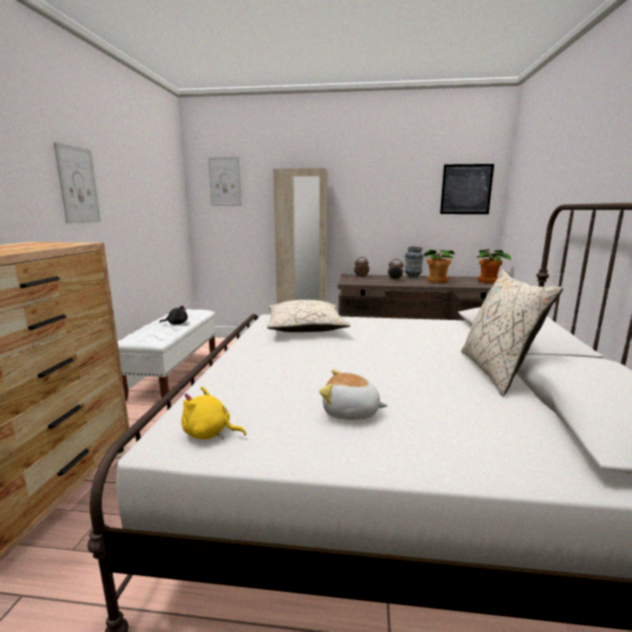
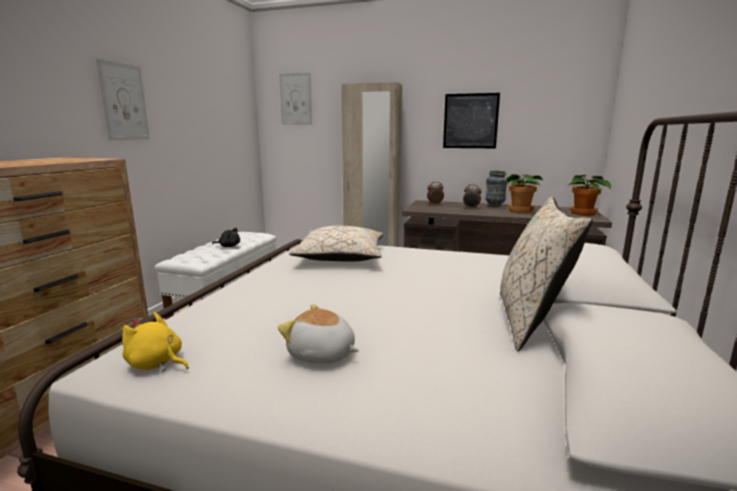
camera: 10 degrees right, 0 degrees up
(466, 189) = (562, 104): picture -> picture (470, 121)

